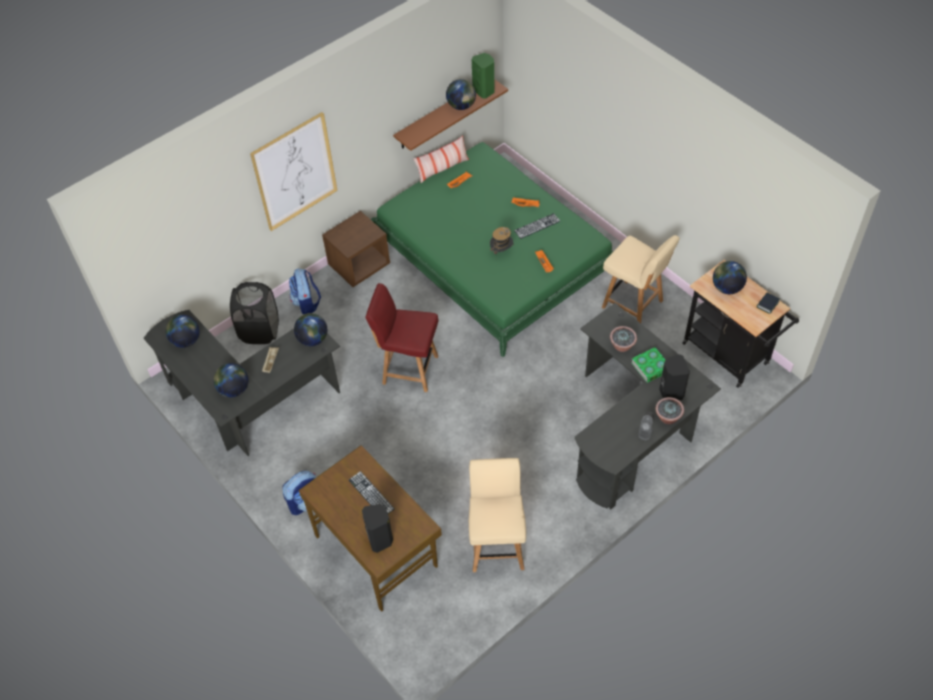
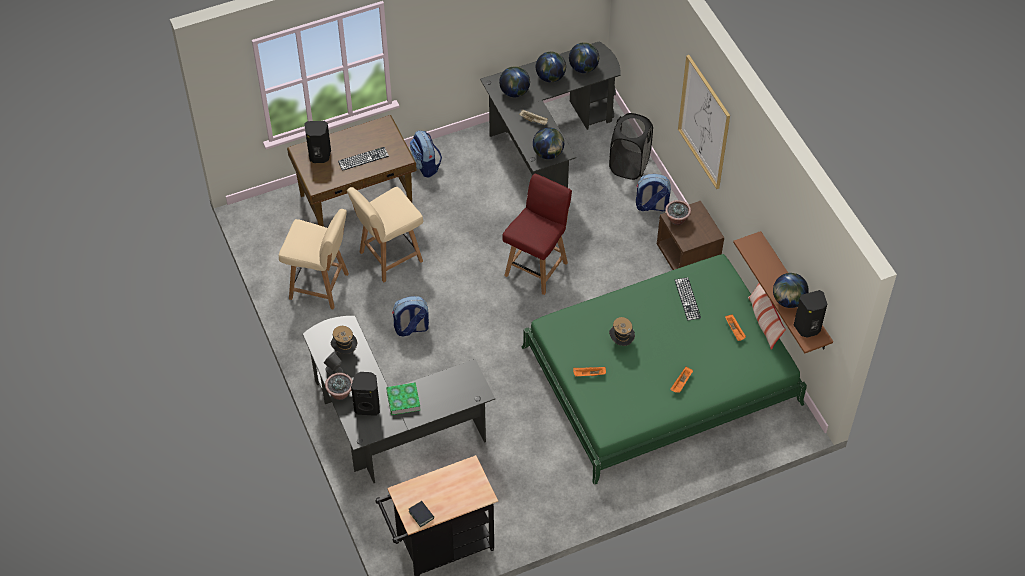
camera: 105 degrees right, 0 degrees up
(484, 91) = (807, 328): green speaker -> black speaker
(517, 448) = (411, 328): none -> backpack
(537, 226) = (646, 384): keyboard -> keyboard (687, 299)
(619, 431) = (345, 351): none -> hat
(622, 346) = (437, 385): potted plant -> potted plant (676, 220)
(633, 305) = (543, 483): beige chair -> beige chair (389, 257)
(726, 288) = (458, 486): globe -> globe (550, 77)

